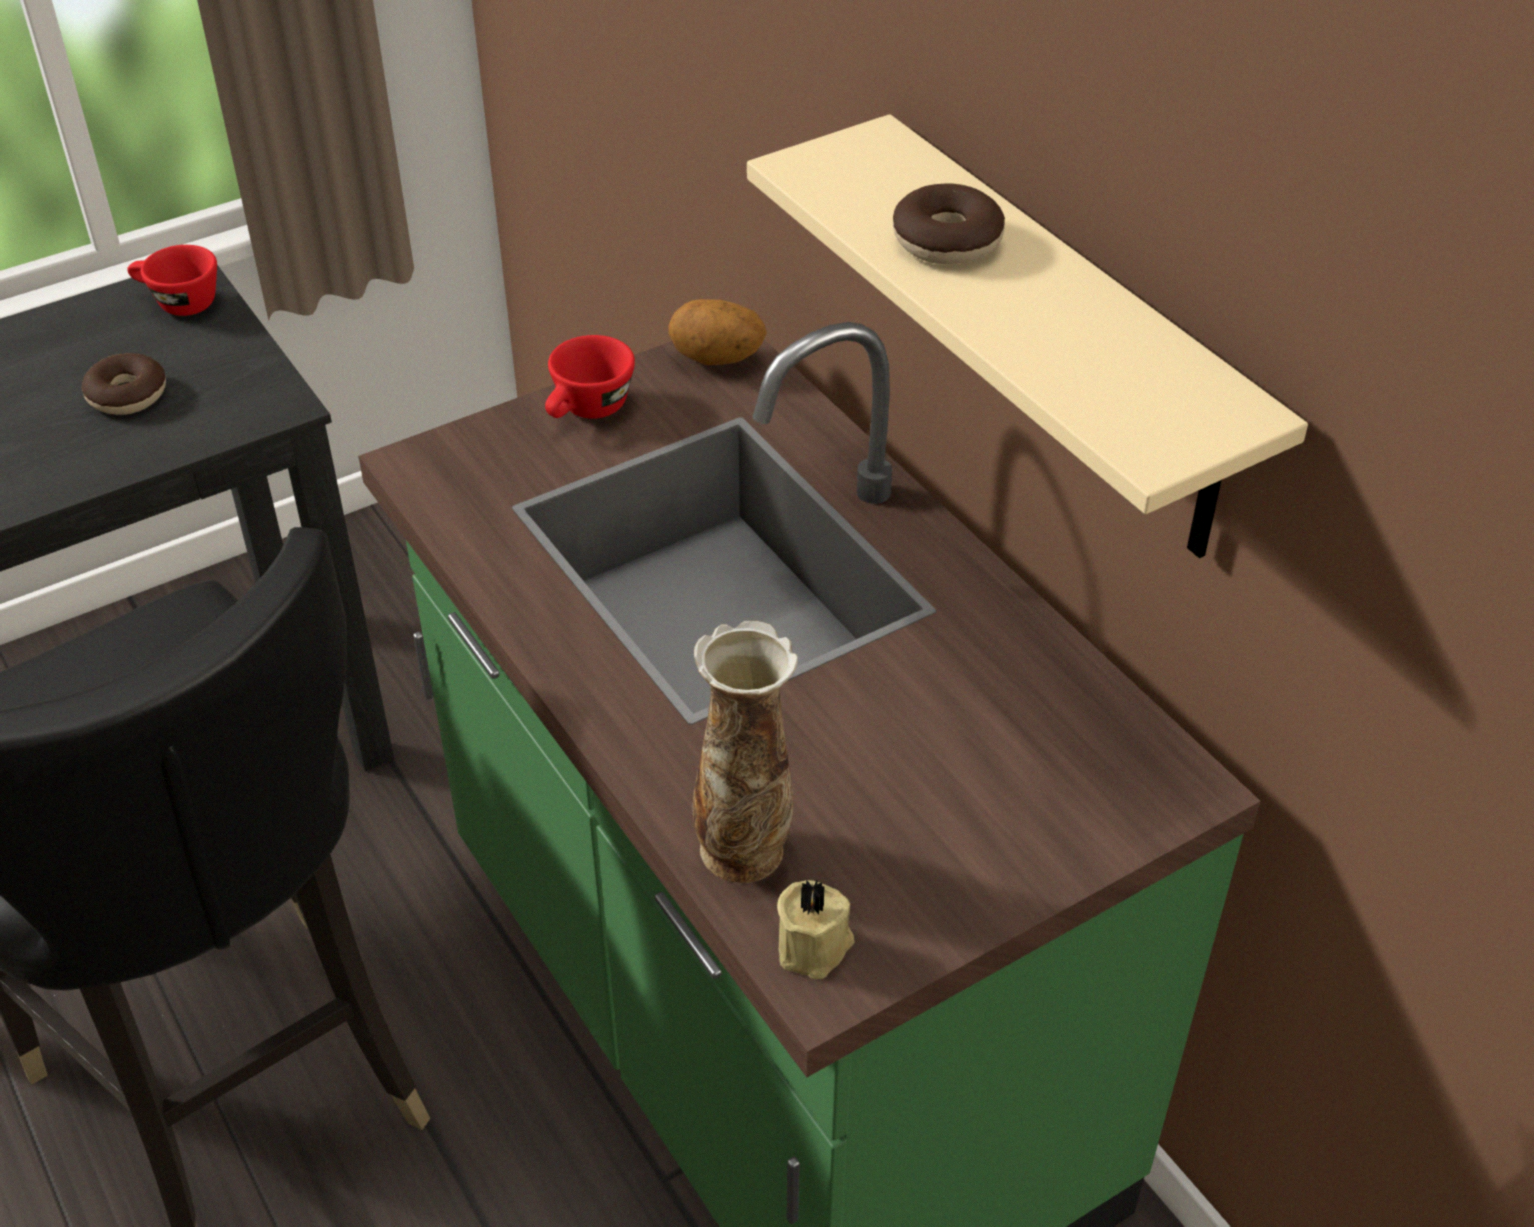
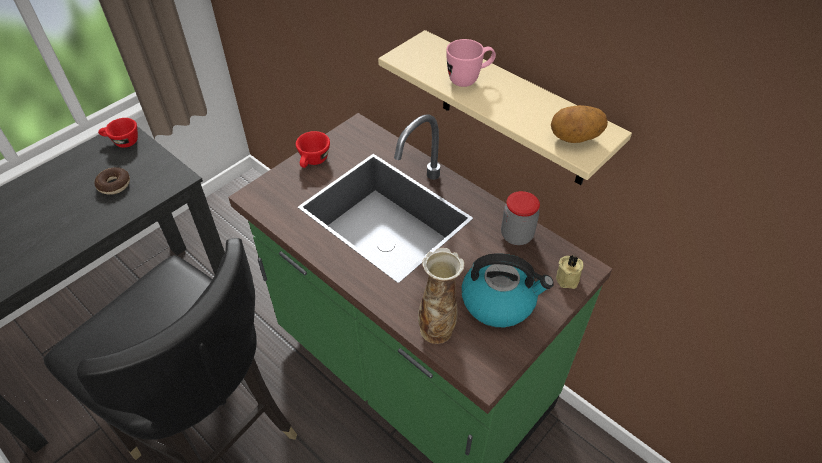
camera: 15 degrees left, 5 degrees up
(716, 360) = (355, 132): potato -> potato (575, 139)
(816, 947) = (477, 363): beige candle -> beige candle (568, 278)
(927, 818) = (499, 301): none -> kettle
(946, 241) = (469, 79): donut -> pink mug
(1033, 673) = (516, 235): none -> jar

